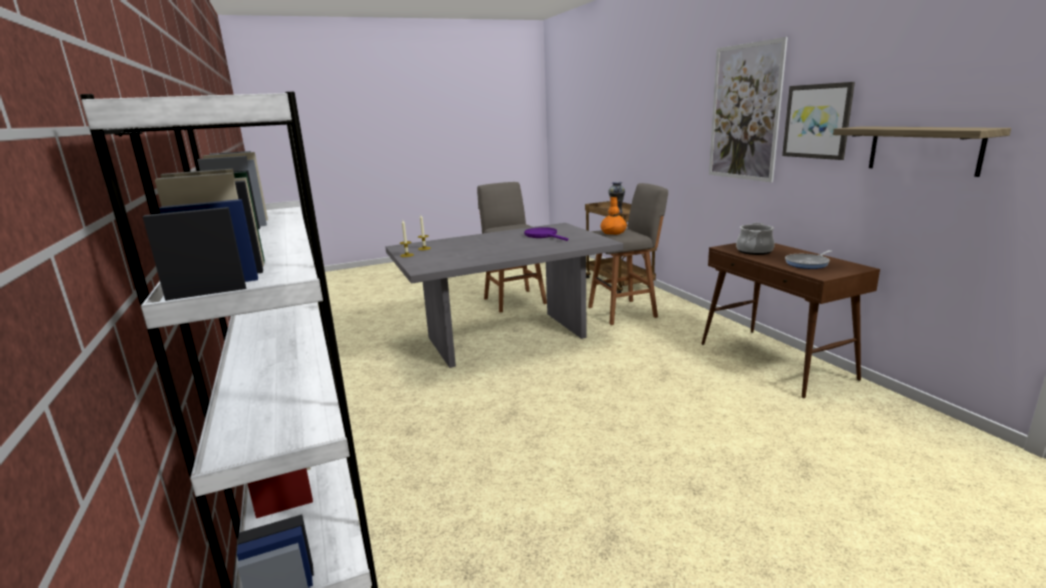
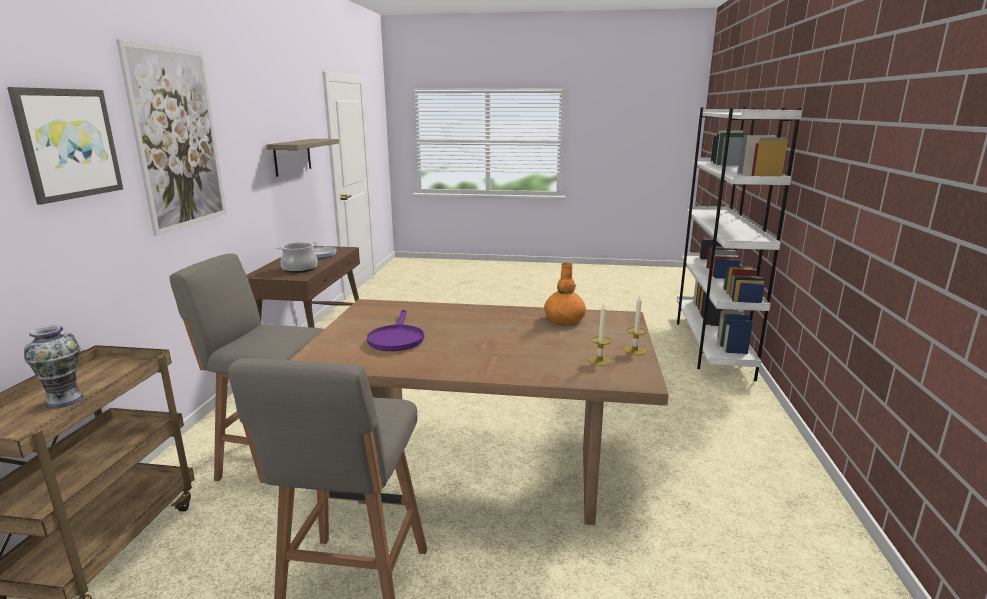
camera: 150 degrees left, 0 degrees up
(506, 337) = (482, 474): grey dining table -> brown dining table
(613, 232) = (281, 335): orange vase -> orange vase (564, 319)
(817, 121) = (242, 143): picture -> picture (68, 144)

